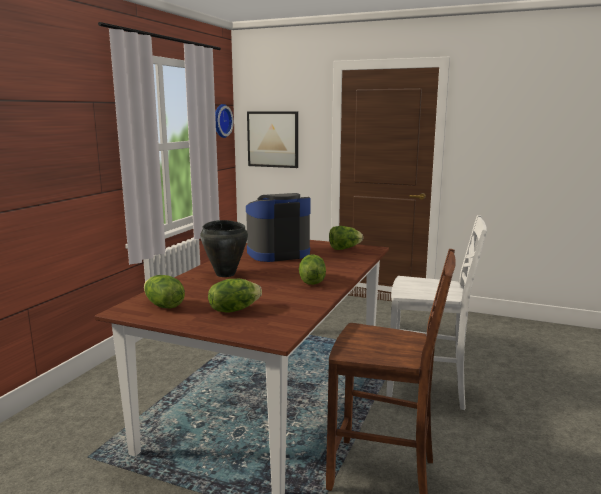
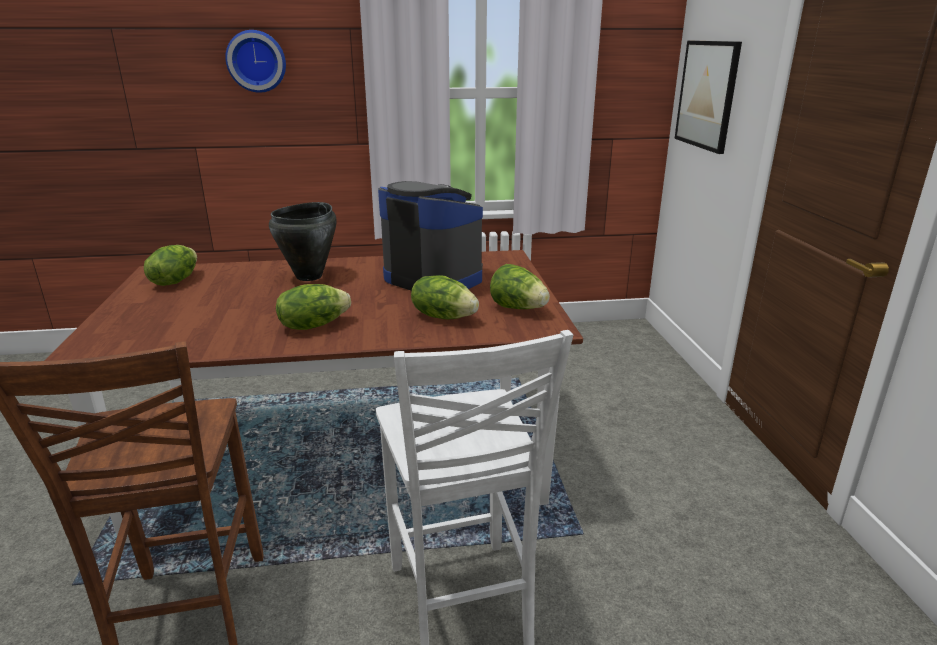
camera: 60 degrees right, 10 degrees up
(220, 121) = (634, 56): wall clock -> wall clock (256, 61)
(234, 309) = (172, 312): lettuce -> lettuce (443, 316)

